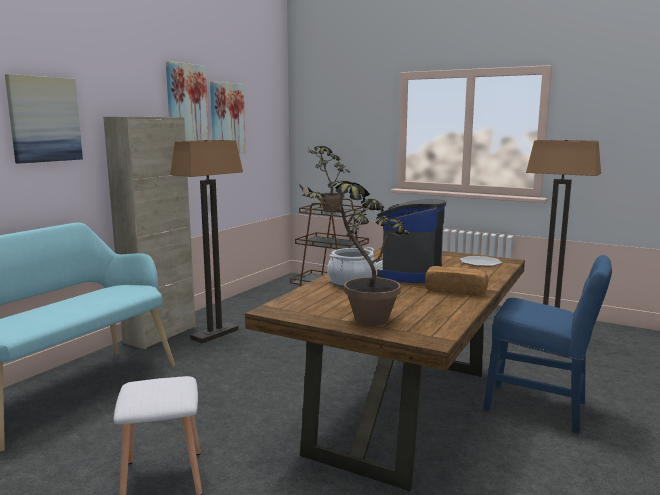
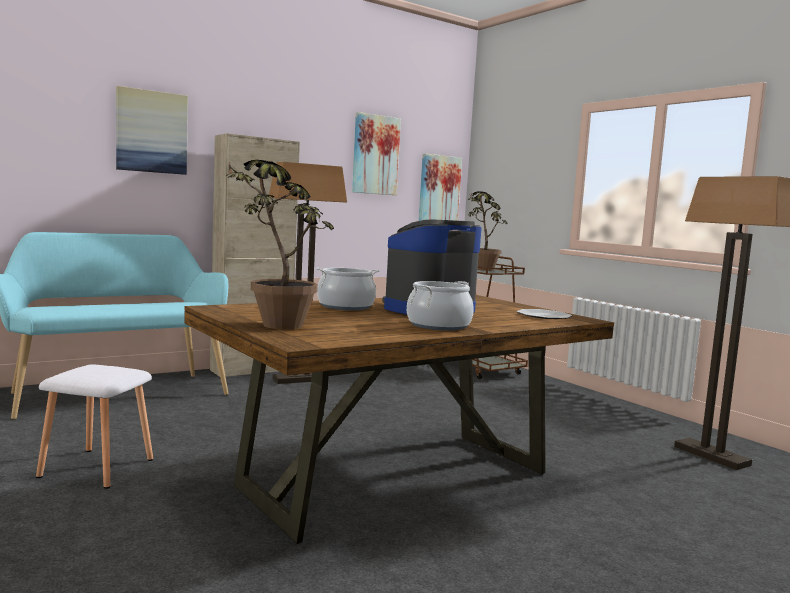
camera: 25 degrees right, 5 degrees down
(186, 103) = (322, 132): picture -> picture (439, 192)
(455, 291) = (439, 326): bread -> cooking pot
(541, 408) = (577, 521): blue chair -> none

